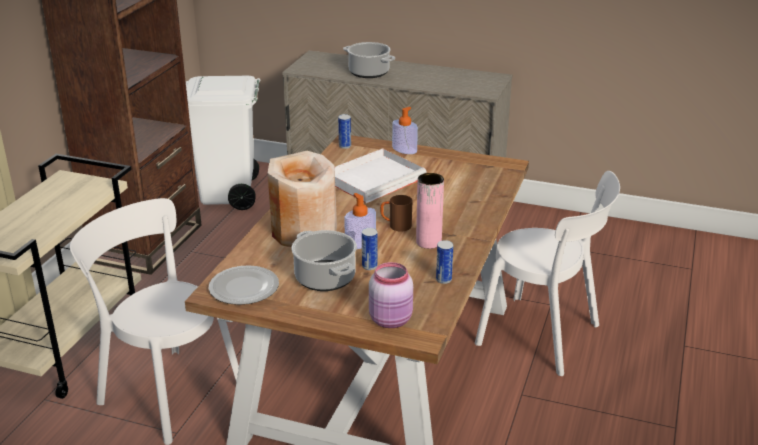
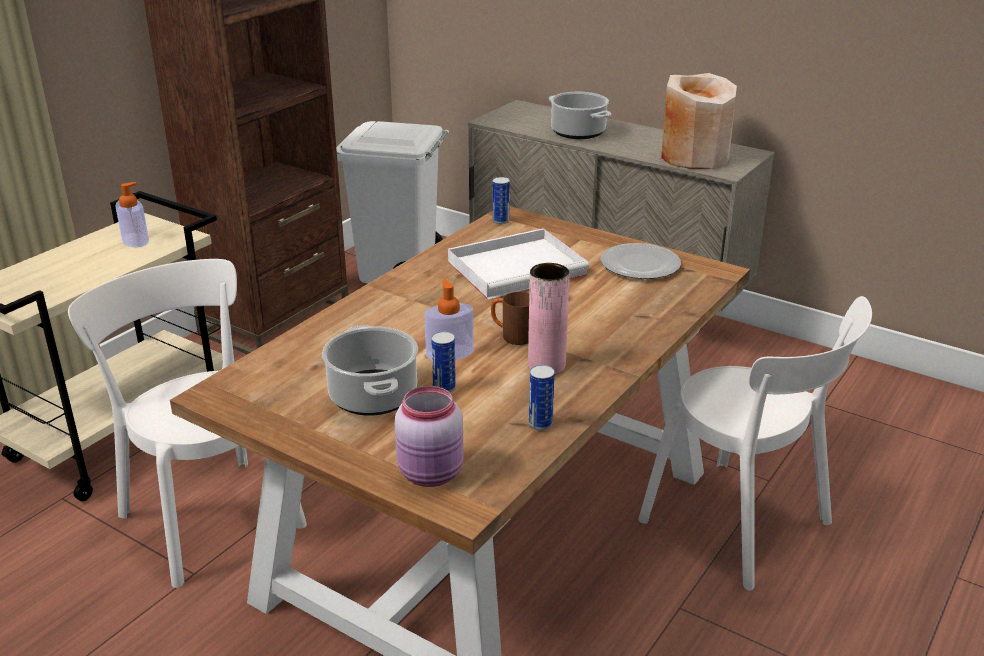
camera: 15 degrees right, 0 degrees up
(245, 288) = (257, 394): plate -> plate (641, 265)
(303, 231) = (382, 326): beige vase -> beige vase (694, 157)
(404, 149) = (578, 234): soap dispenser -> soap dispenser (135, 240)

